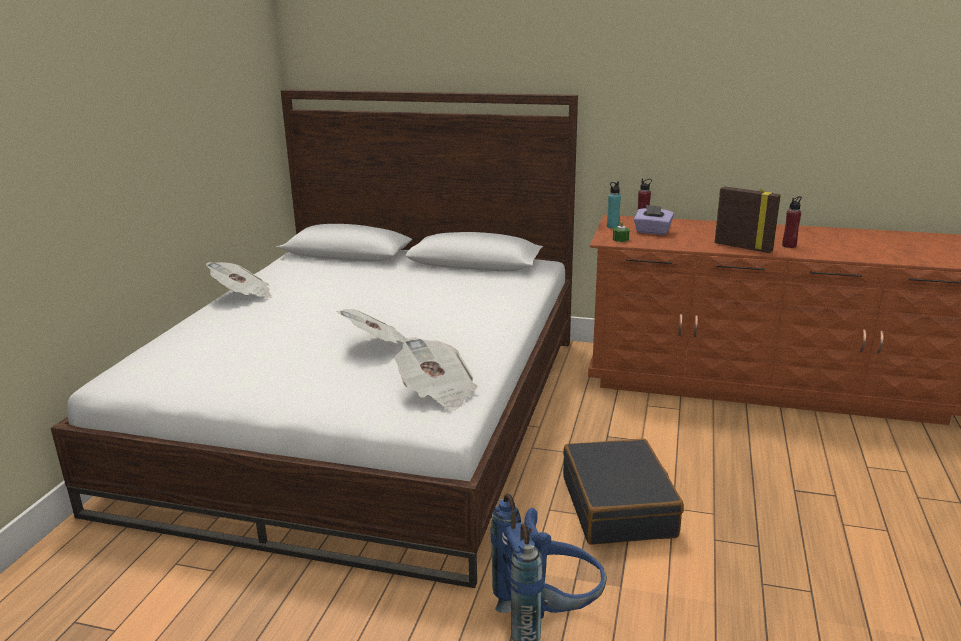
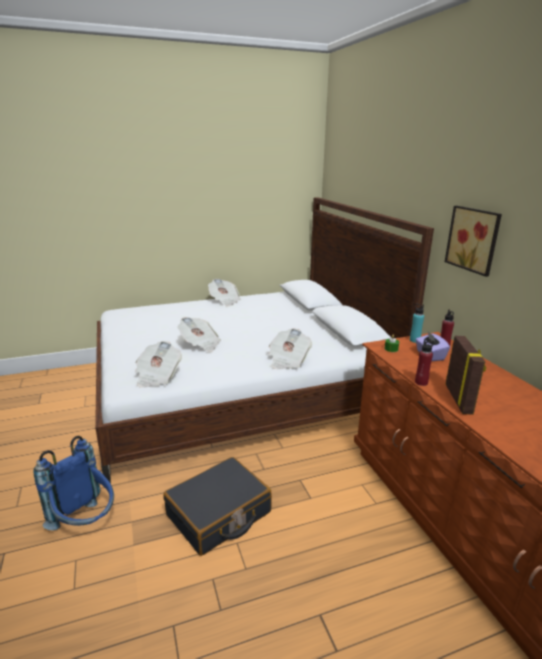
camera: 55 degrees right, 0 degrees up
(503, 309) = (288, 360): none -> newspaper
(638, 97) = (474, 239): none -> picture
(789, 246) = (505, 421): red bottle -> red bottle (421, 382)

